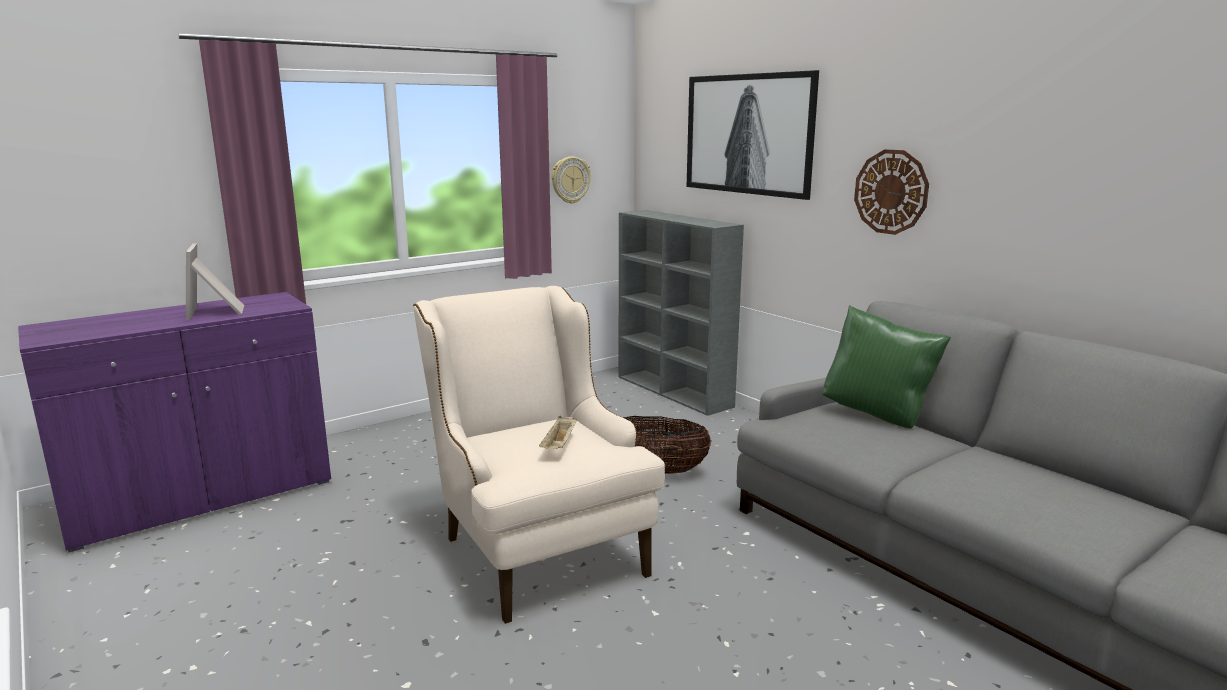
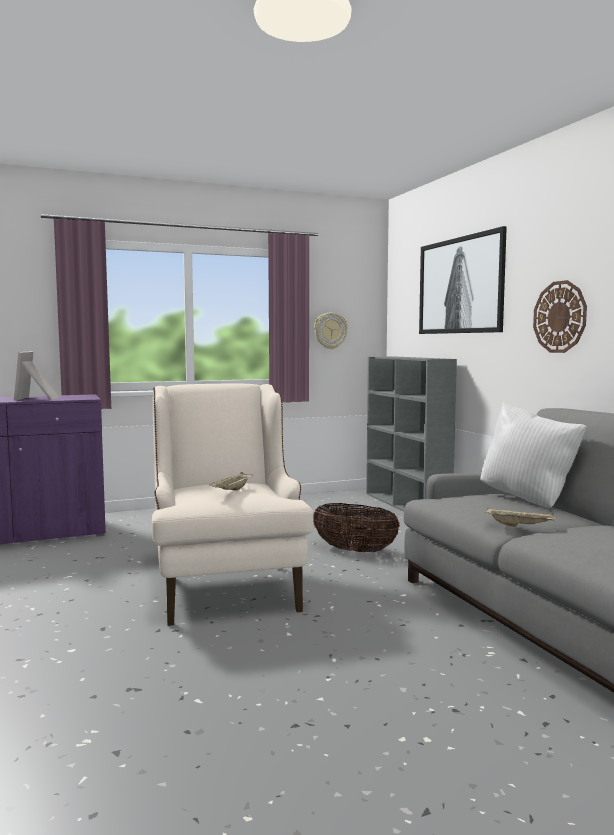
camera: 15 degrees right, 10 degrees down
(877, 415) = (528, 499): green pillow -> white pillow
(901, 462) = (520, 526): none -> beige tray

